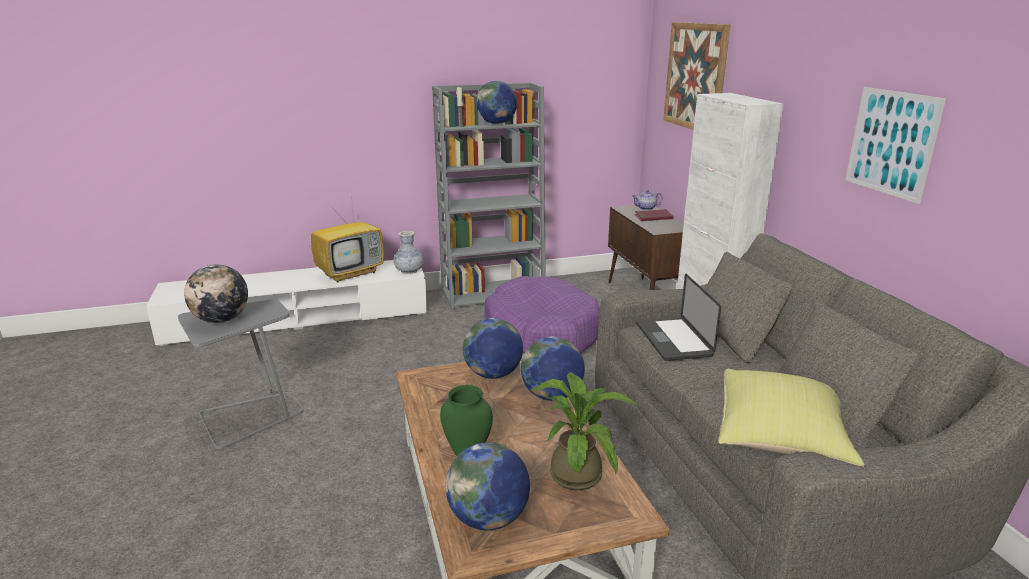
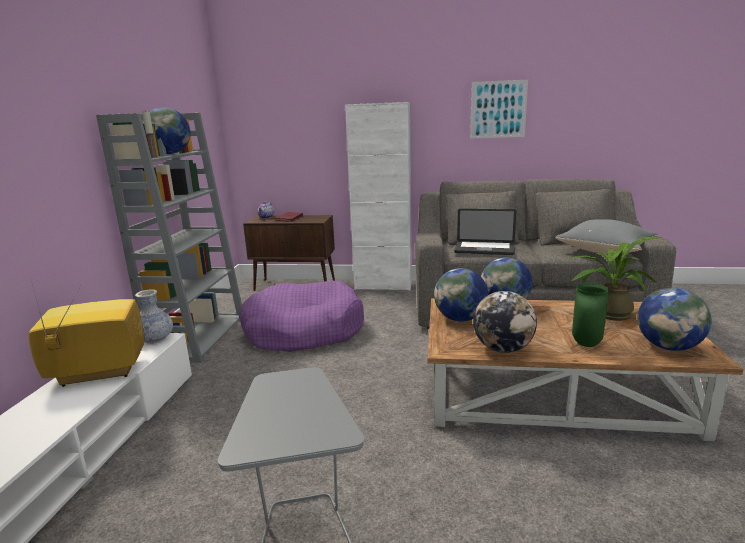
camera: 65 degrees left, 5 degrees down
(221, 320) = (291, 418): globe -> globe (503, 349)
(351, 273) = (96, 374): television -> television turned 90 degrees counterclockwise
(695, 77) = (294, 101): picture -> none
(781, 438) = (606, 251): yellow pillow -> grey pillow

